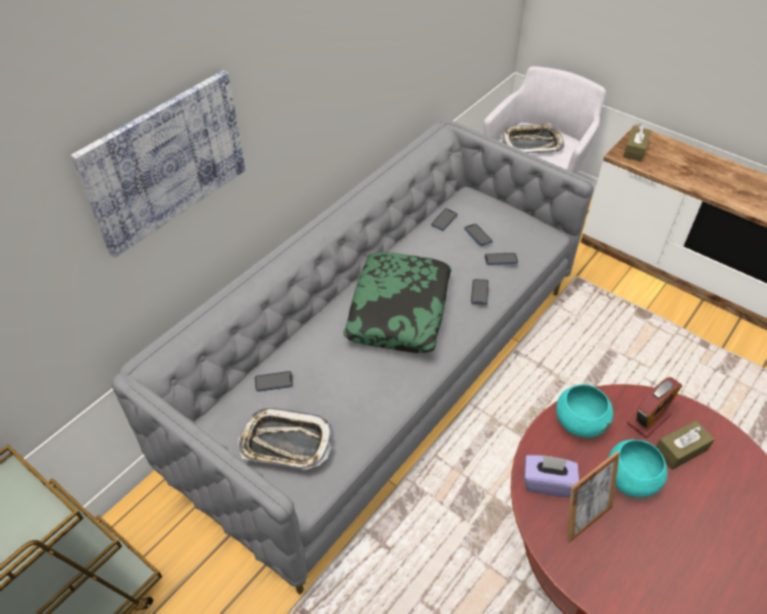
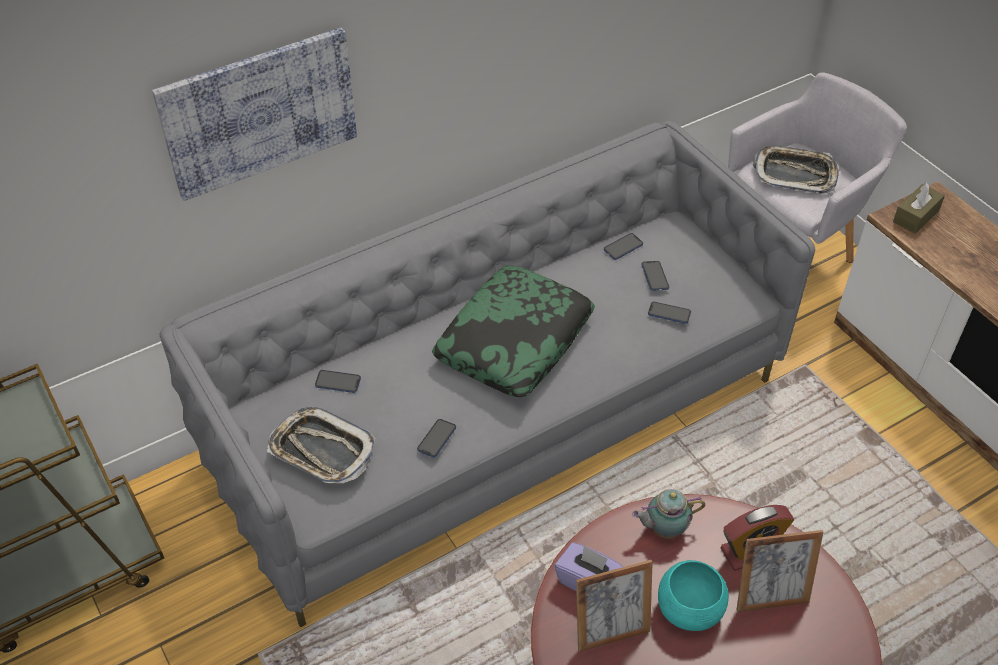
camera: 20 degrees right, 0 degrees up
(479, 292) = (622, 346): phone -> phone (436, 439)
(579, 422) = (663, 529): turquoise bowl -> teapot
(680, 450) = (770, 597): brown tissue box -> picture frame

